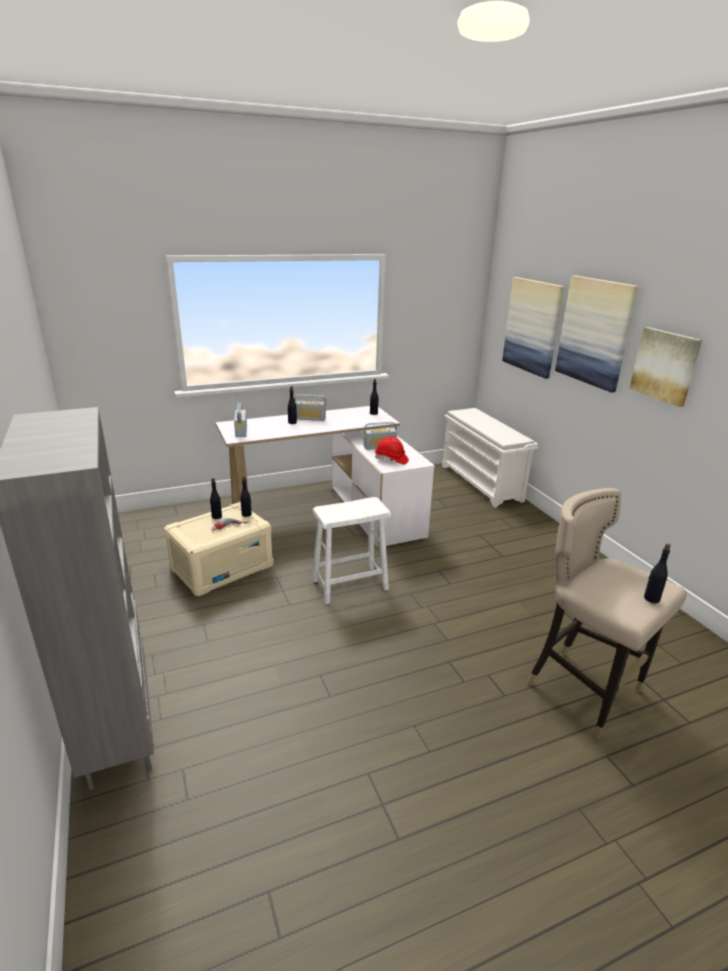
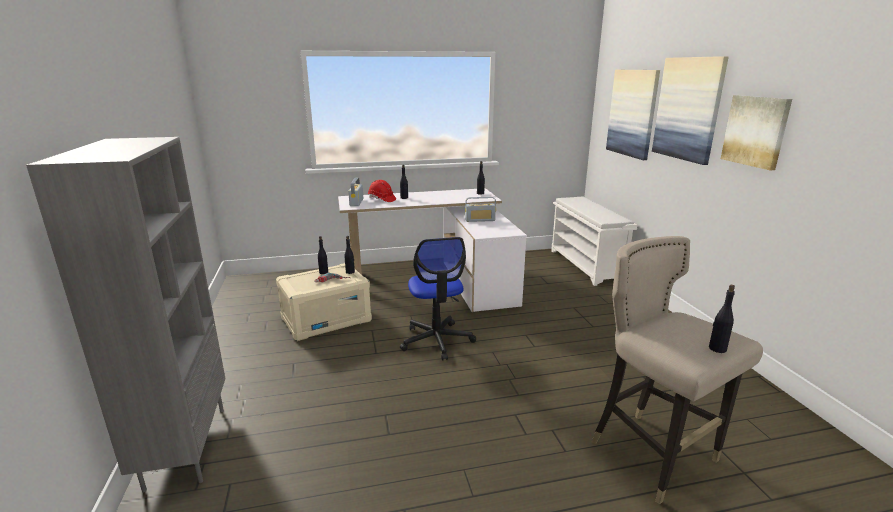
camera: 10 degrees right, 5 degrees down
(310, 418) = (421, 195): radio -> none
(350, 584) = (437, 340): white stool -> office chair
(391, 459) = (487, 229): red hard hat -> red hard hat (381, 199)

